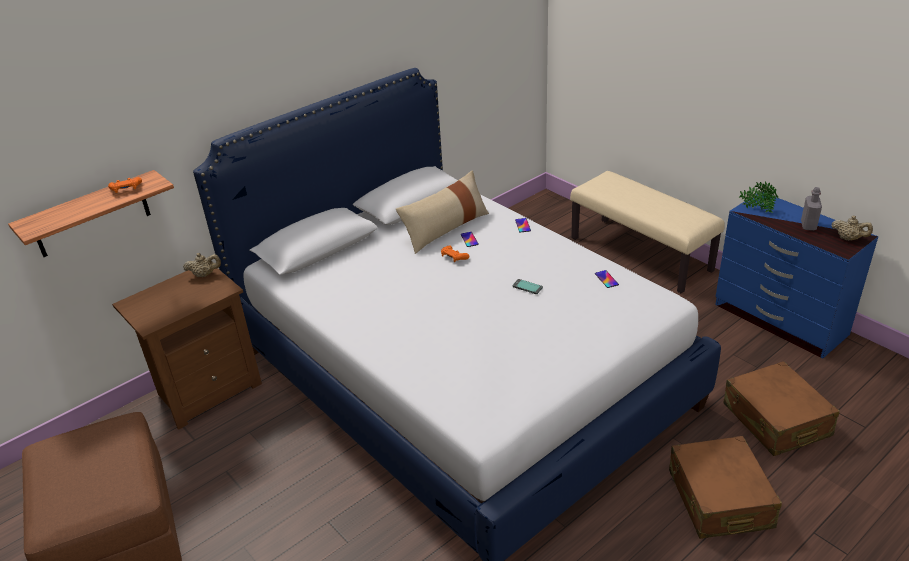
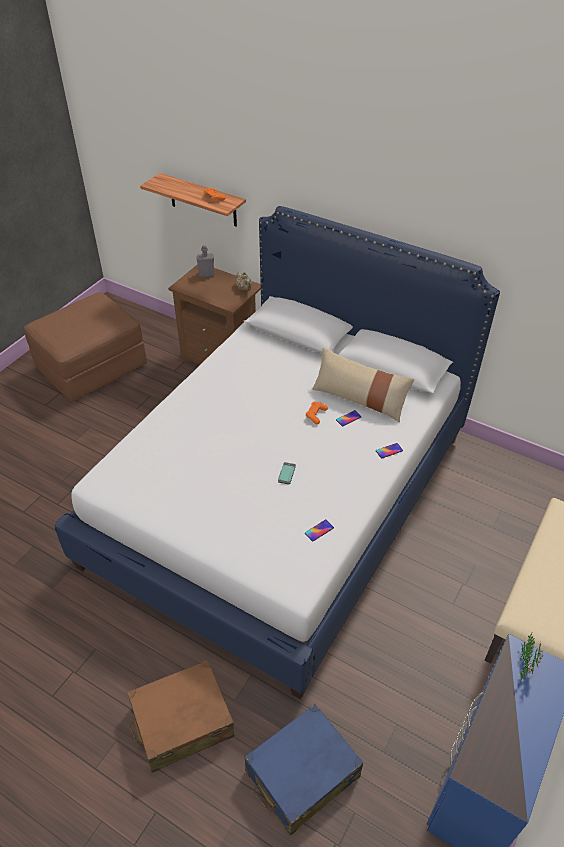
camera: 70 degrees right, 10 degrees up
(776, 420) = (302, 774): brown suitcase -> blue suitcase
(808, 225) = (513, 728): grey bottle -> grey bottle (206, 274)
(848, 239) = (502, 780): beige teapot -> none

